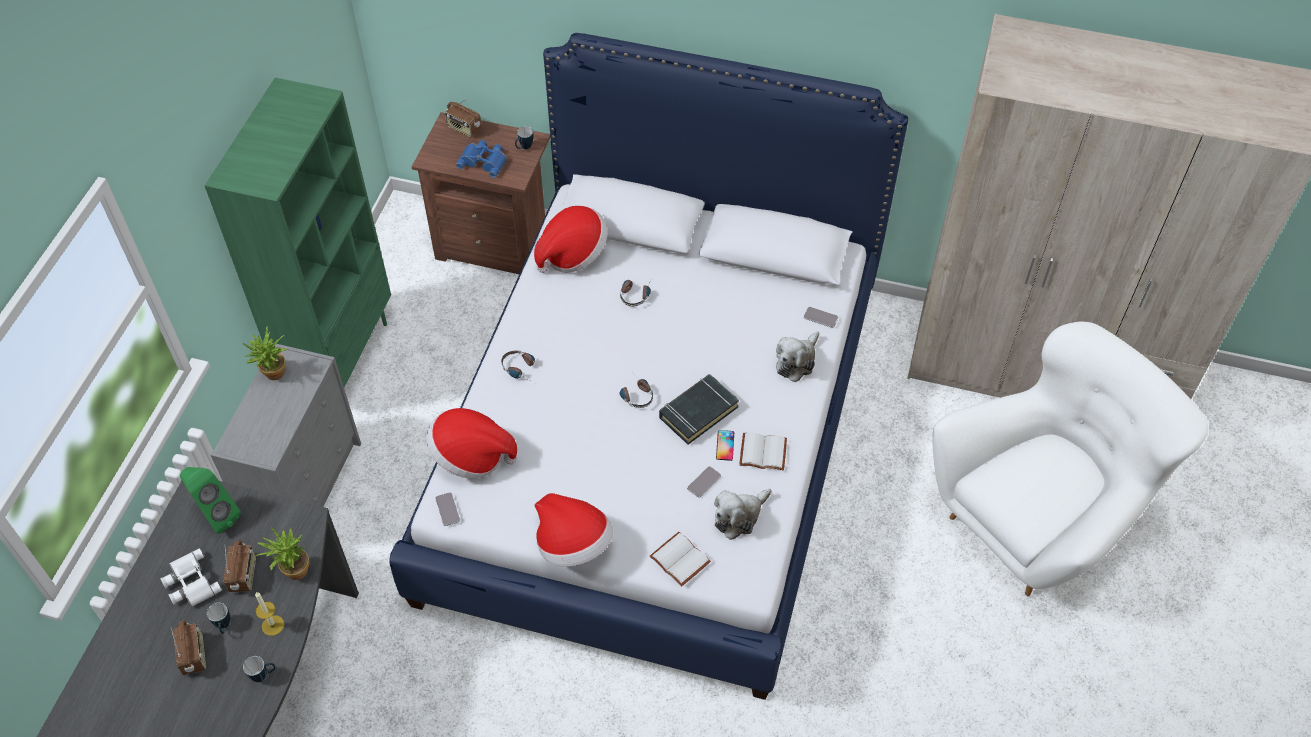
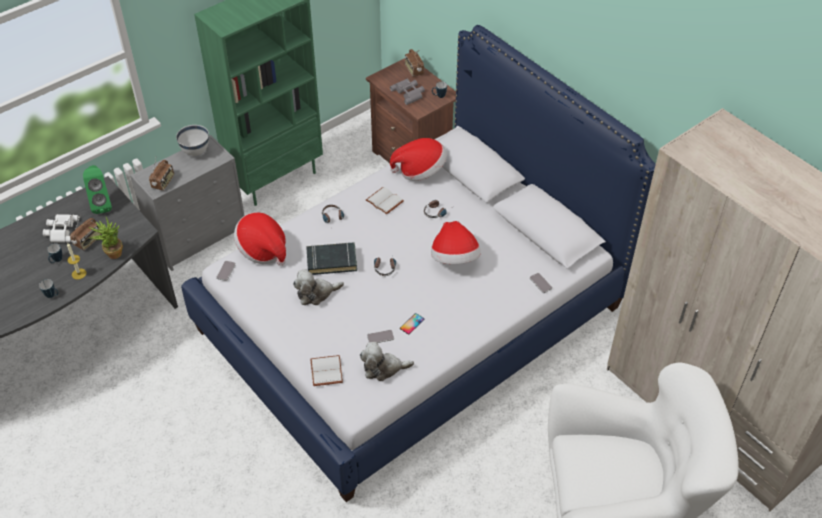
camera: 35 degrees right, 5 degrees down
(194, 655) = (31, 266): radio -> radio (163, 182)
(273, 376) = (195, 152): potted plant -> white bowl
(484, 161) = (409, 93): blue binoculars -> grey binoculars
(573, 544) = (275, 328): hat -> hat (455, 259)
(698, 412) = (413, 296): black book -> black book (332, 261)
(762, 453) = (430, 341): white book -> white book (383, 201)
(796, 361) = (501, 300): plush toy -> plush toy (316, 293)

